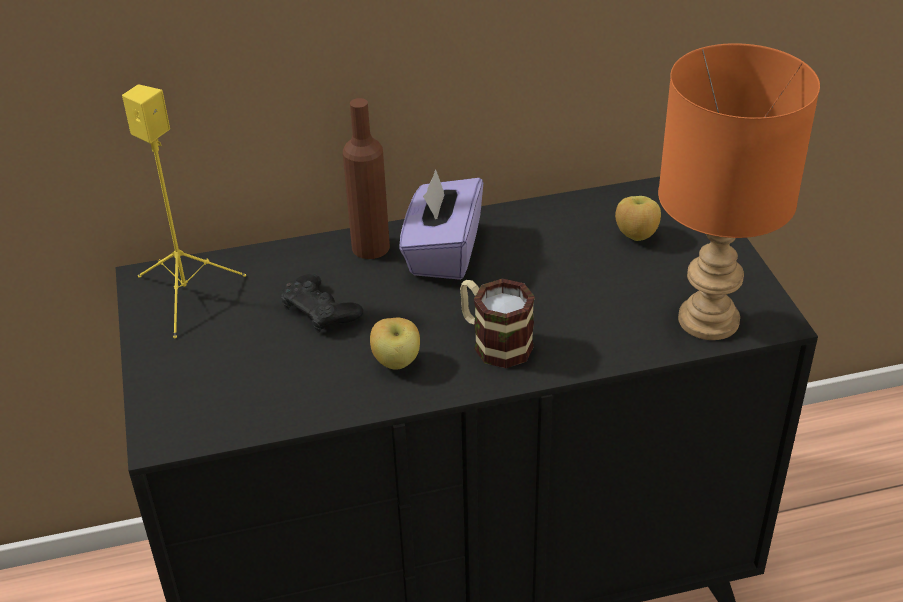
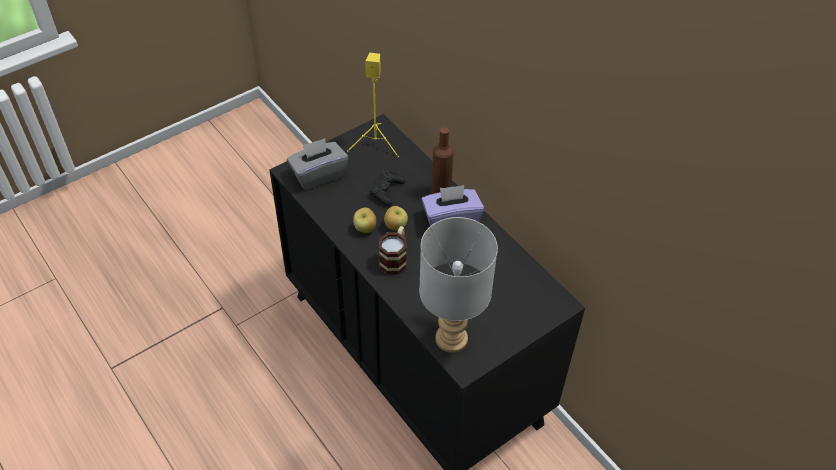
camera: 65 degrees right, 10 degrees up
(207, 394) = (318, 175): none -> grey tissue box
(636, 236) = (505, 293): apple -> apple (395, 226)
(709, 322) = (450, 339): orange table lamp -> grey table lamp

